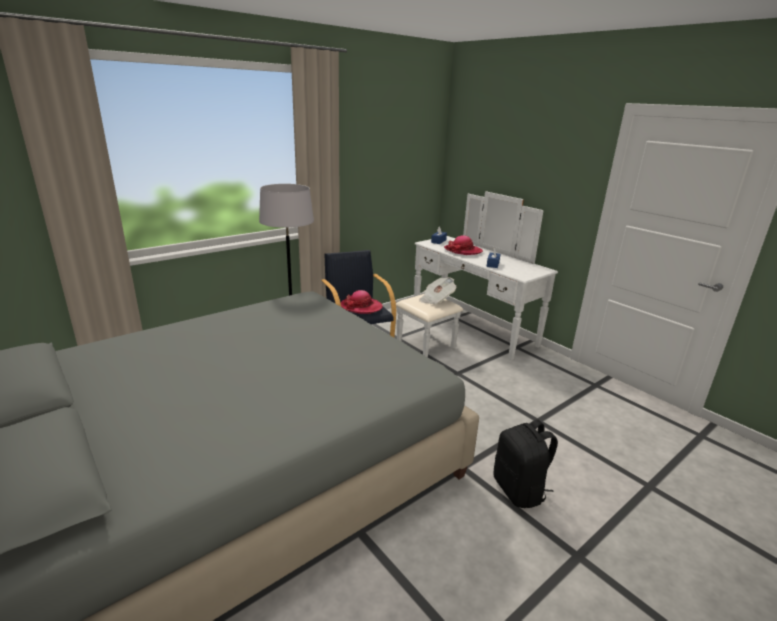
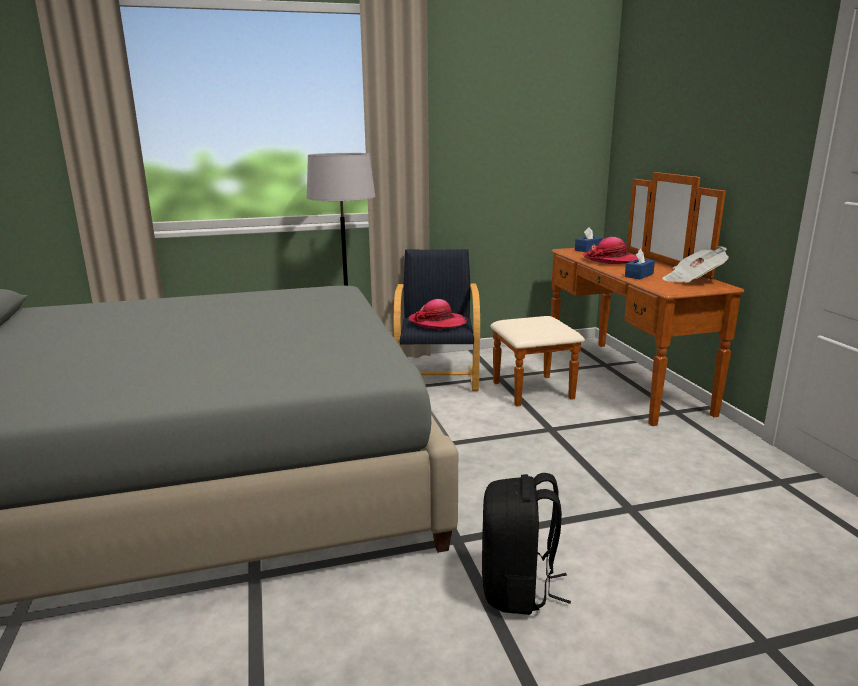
camera: 25 degrees right, 5 degrees down
(436, 300) = (547, 323): newspaper -> newspaper (692, 280)
(462, 331) = (603, 382): white dresser -> brown dresser

